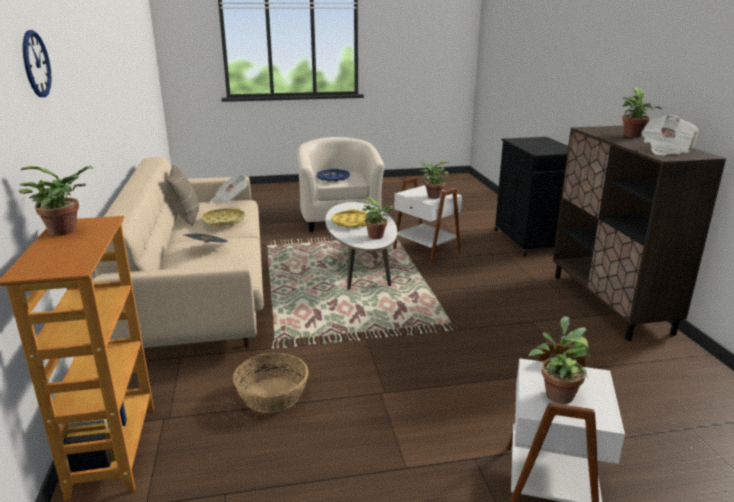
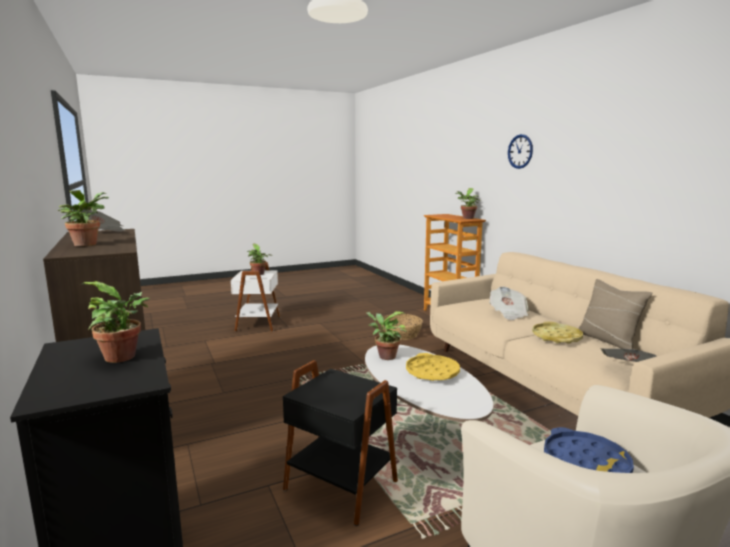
camera: 165 degrees right, 10 degrees down
(425, 251) = (342, 484): white side table -> black side table
(432, 196) = (332, 385): potted plant -> potted plant (124, 357)

